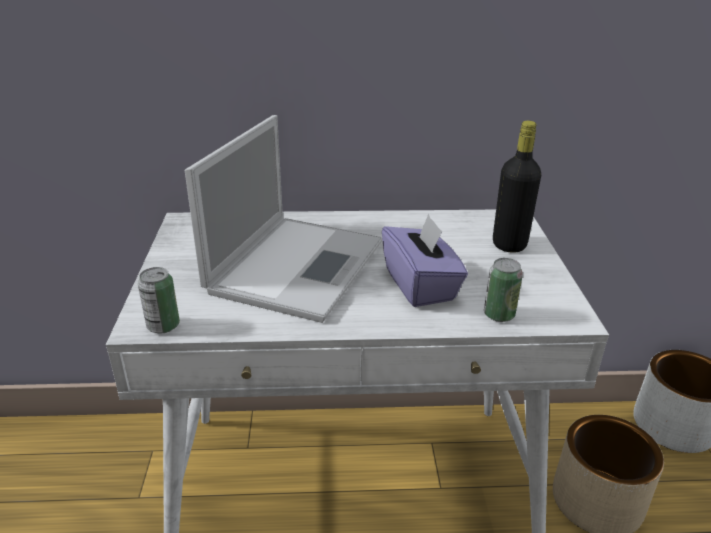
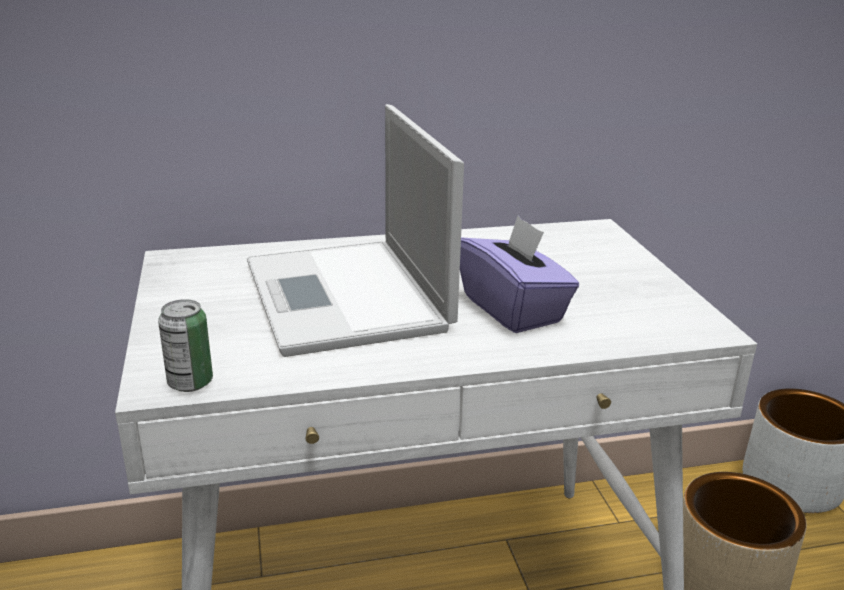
camera: 10 degrees left, 5 degrees down
(298, 264) = (347, 298): laptop -> laptop turned 150 degrees clockwise
(499, 315) = (621, 333): can -> none
(509, 244) = (603, 257): black bottle -> none

